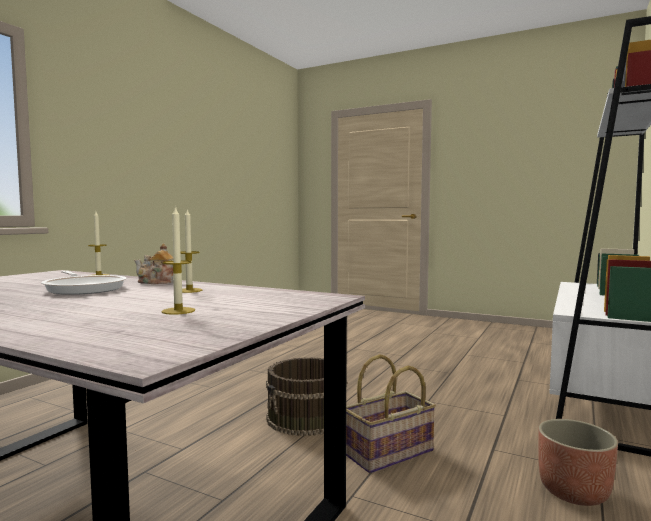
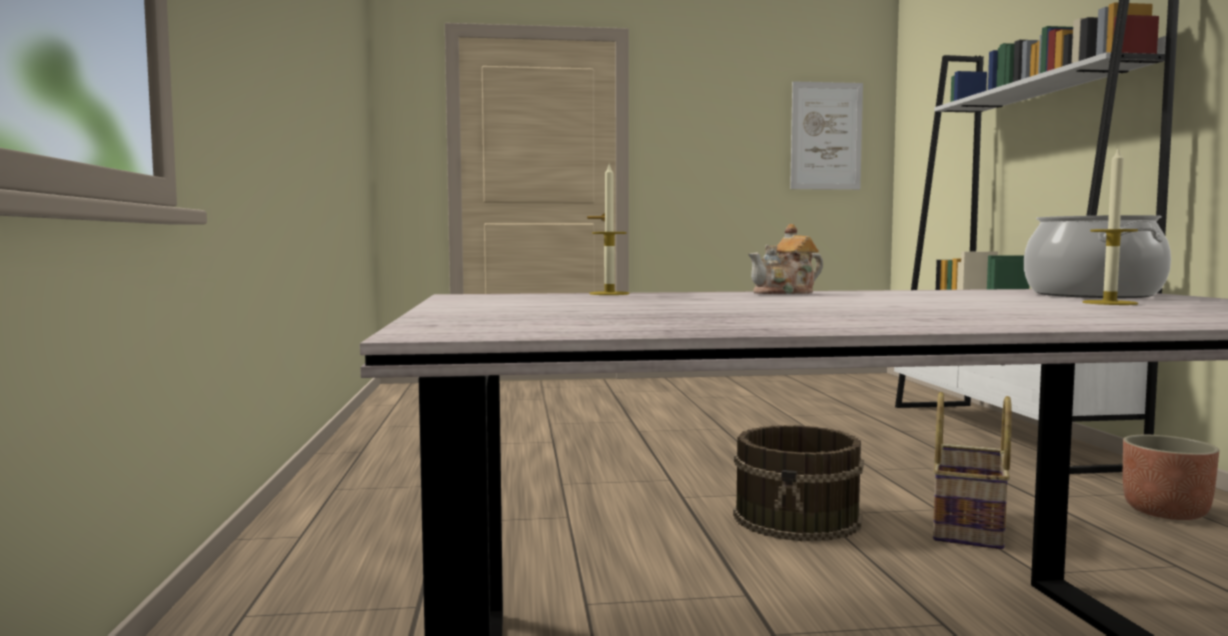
camera: 35 degrees left, 0 degrees up
(85, 288) = (775, 301): frying pan -> none
(189, 290) = (916, 294): candle -> none
(265, 302) = (1091, 295): none -> cooking pot
(574, 156) = (826, 136): none -> picture

